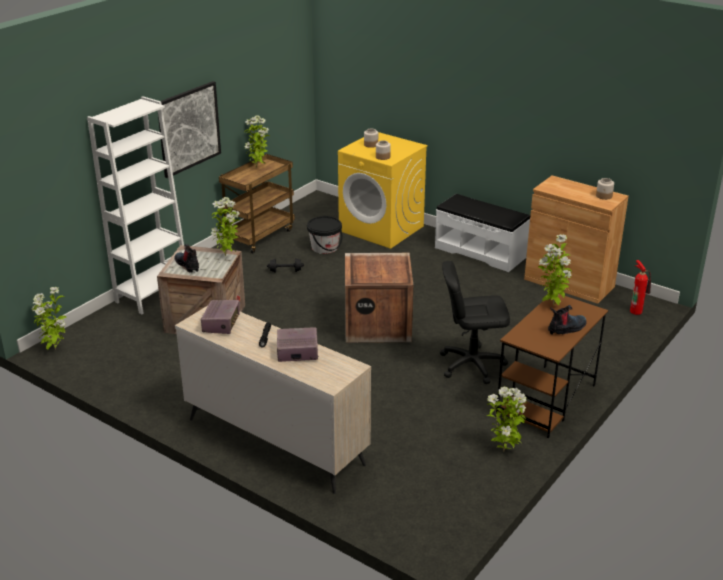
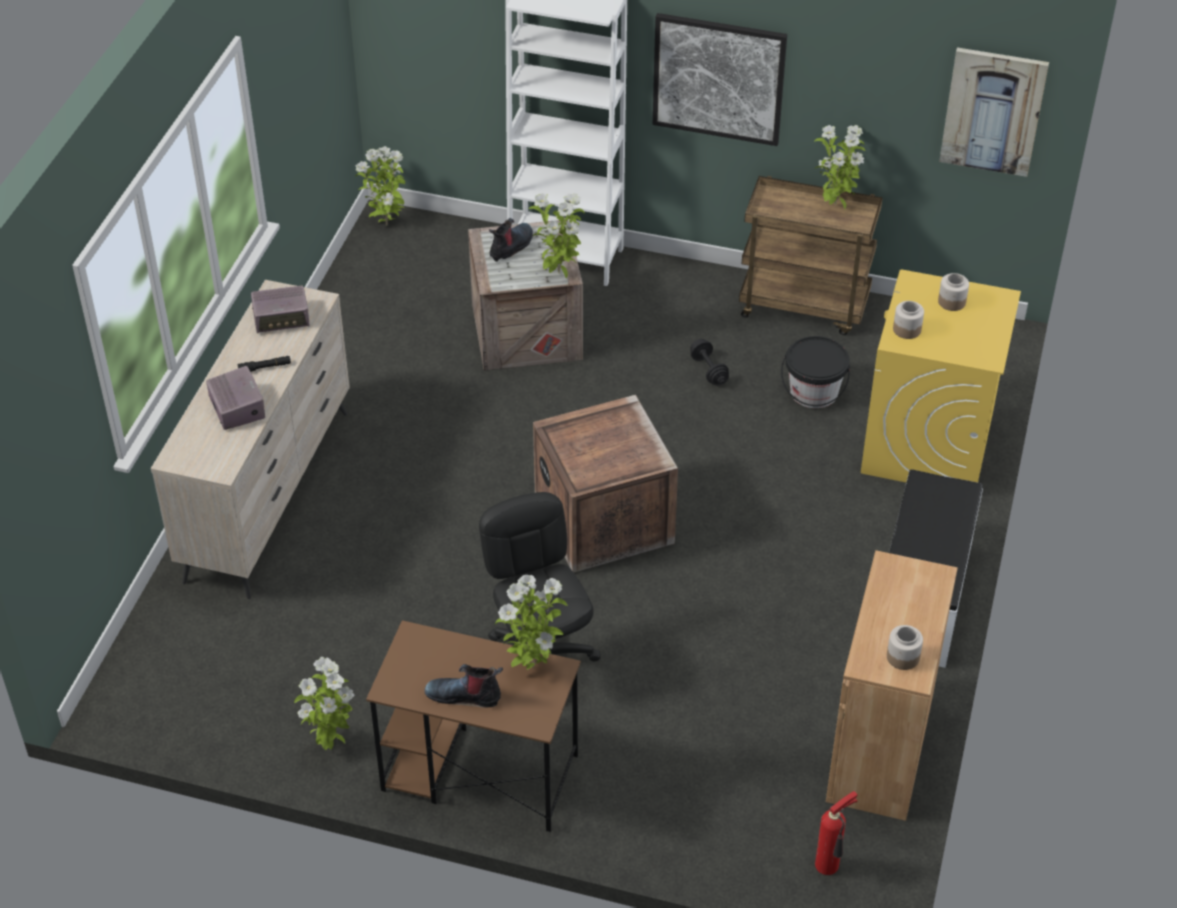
camera: 70 degrees right, 15 degrees up
(291, 77) = (993, 111): none -> picture
(566, 329) = (465, 695): boot -> boot turned 150 degrees clockwise

